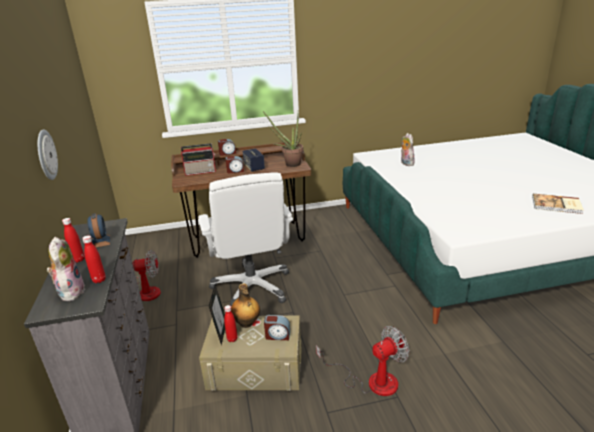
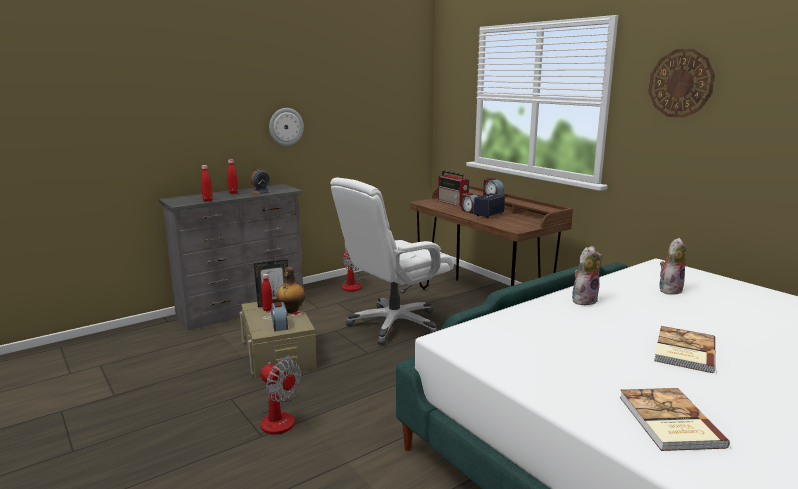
camera: 65 degrees right, 10 degrees down
(70, 291) = (193, 198): plush toy -> plush toy (584, 300)
(289, 164) = (518, 224): potted plant -> none
(346, 40) = (681, 83): none -> wall clock
(485, 183) = (683, 351): none -> book

